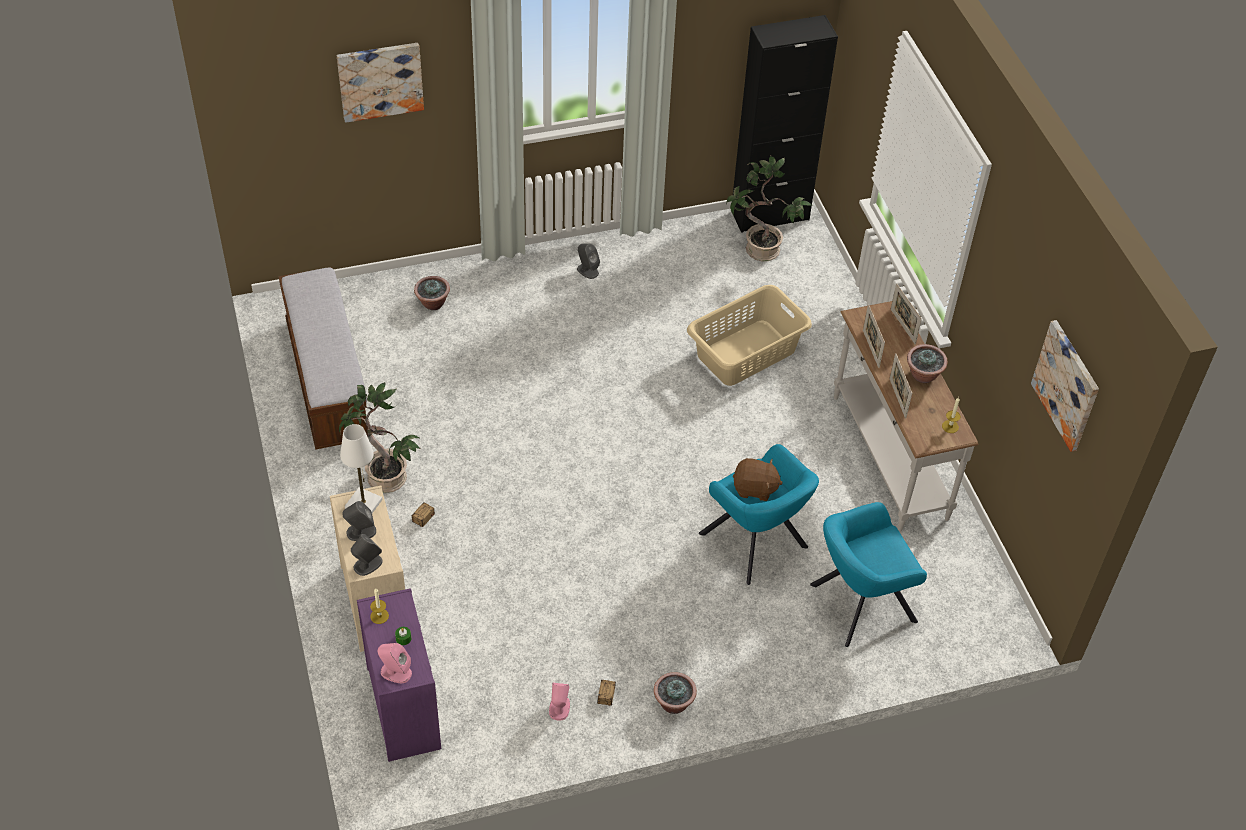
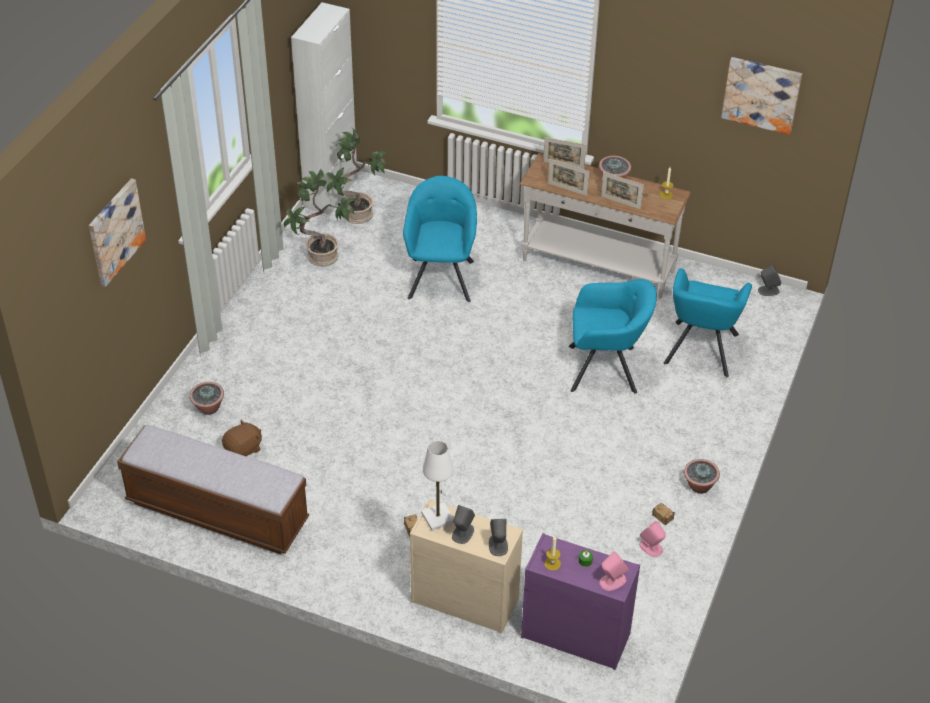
camera: 50 degrees left, 5 degrees down
(385, 478) = (352, 530): potted plant -> potted plant (322, 257)
(587, 270) = (274, 309): grey speaker -> grey speaker (768, 290)
(747, 353) = (441, 277): beige laundry basket -> turquoise armchair
(755, 488) = (600, 323): brown plush toy -> brown plush toy (244, 449)
(770, 215) = (331, 192): black cabinet -> white cabinet

